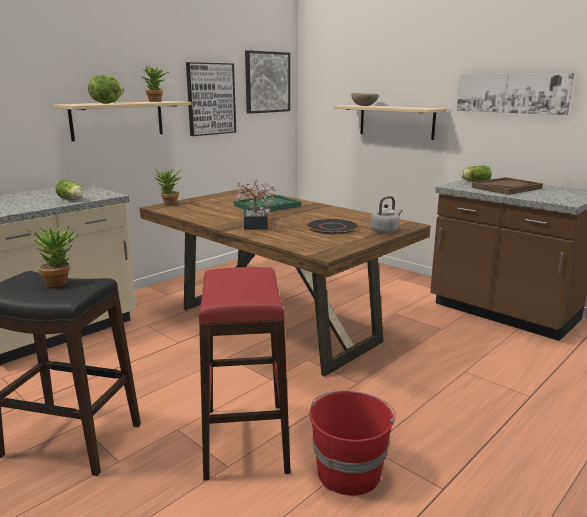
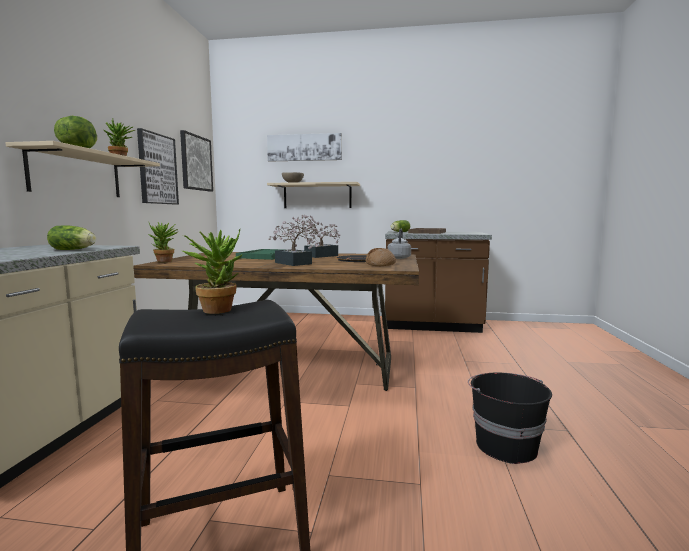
camera: 35 degrees left, 10 degrees down
(246, 439) = (400, 456): red stool -> none
(312, 213) = (317, 256): none -> potted plant
(326, 242) = (380, 264): none -> bread
(349, 471) = (505, 445): red bucket -> black bucket
(512, 93) = (408, 171): picture -> picture (304, 147)

